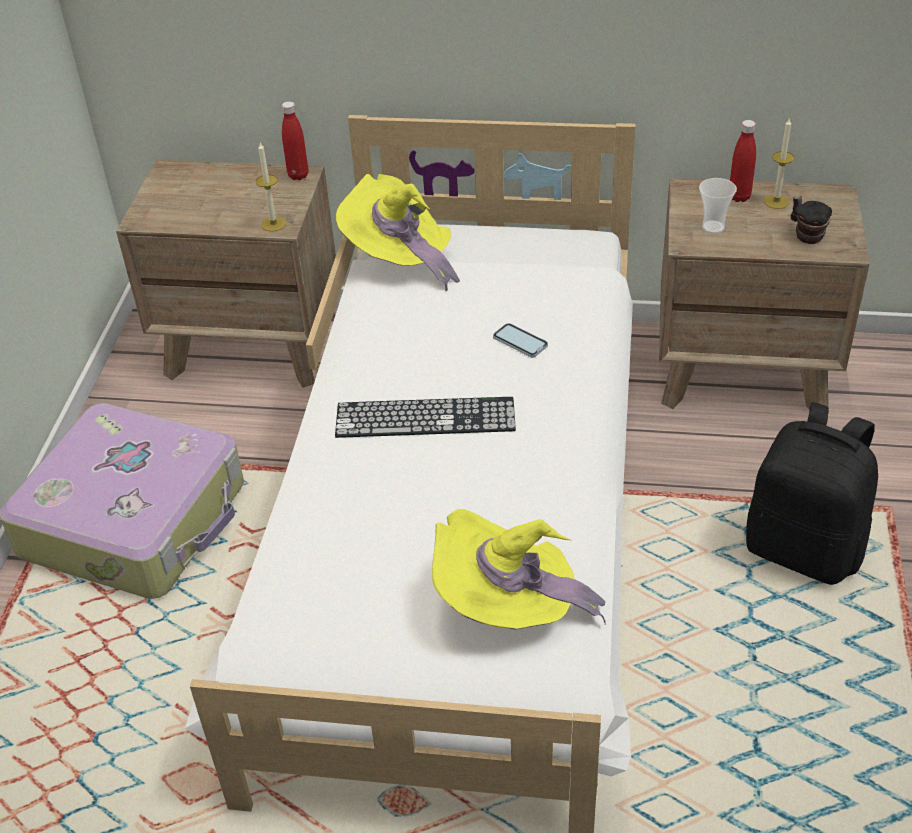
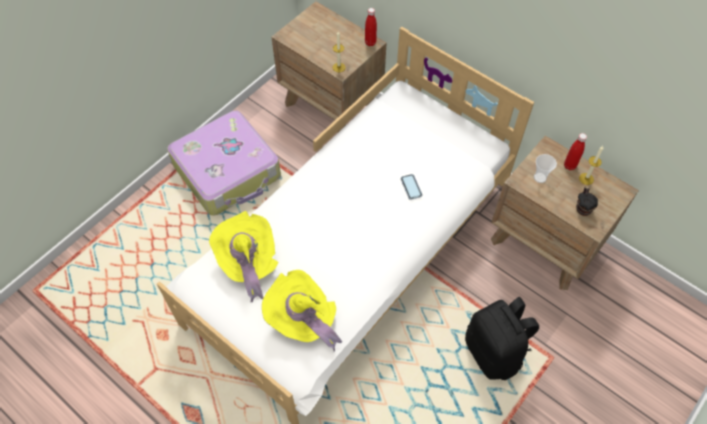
camera: 30 degrees right, 15 degrees up
(400, 259) = (393, 110): yellow hat -> yellow hat (248, 263)
(425, 417) = (339, 205): keyboard -> none

